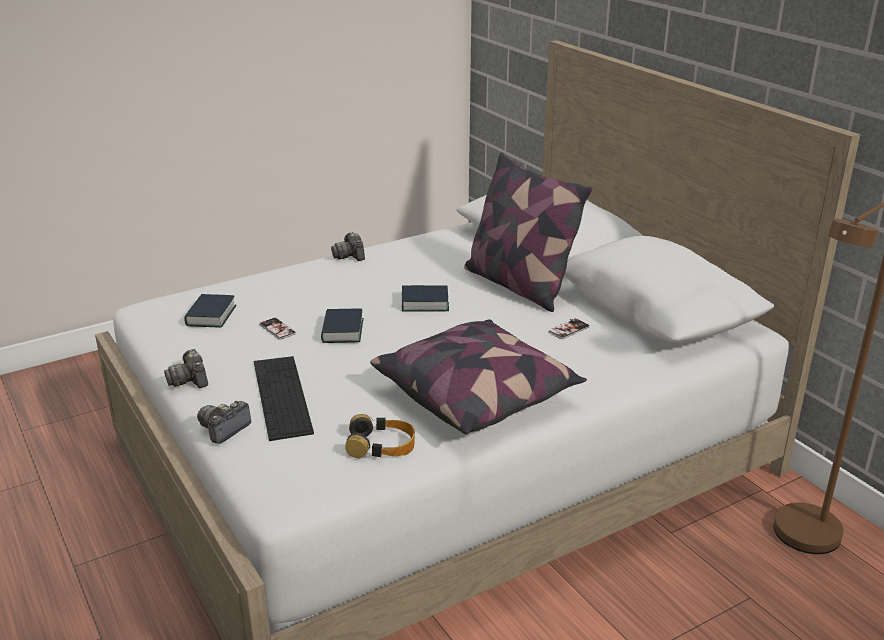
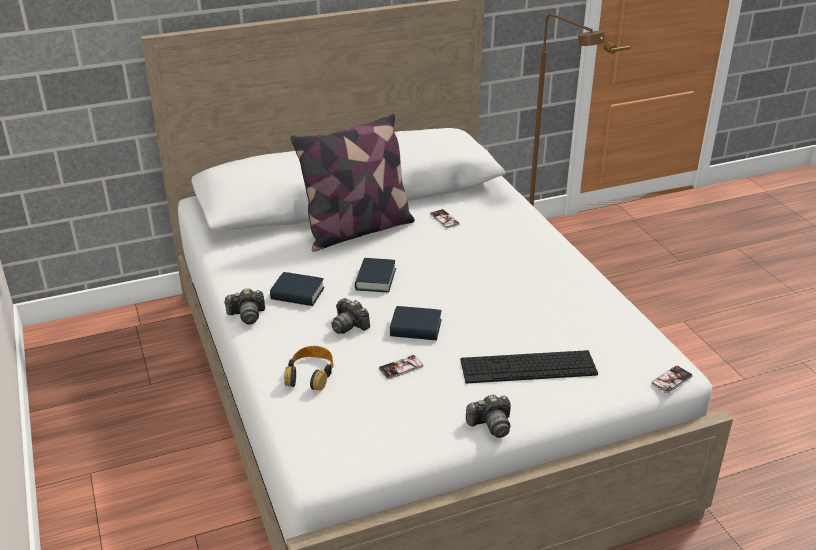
camera: 80 degrees left, 5 degrees up
(211, 316) = (356, 414): book -> book (297, 294)
(224, 429) = (579, 401): camera -> camera (349, 325)
(262, 495) = (671, 380): none -> phone
(381, 445) = (604, 319): headphones -> headphones (310, 374)
(477, 396) = (538, 271): pillow -> none

